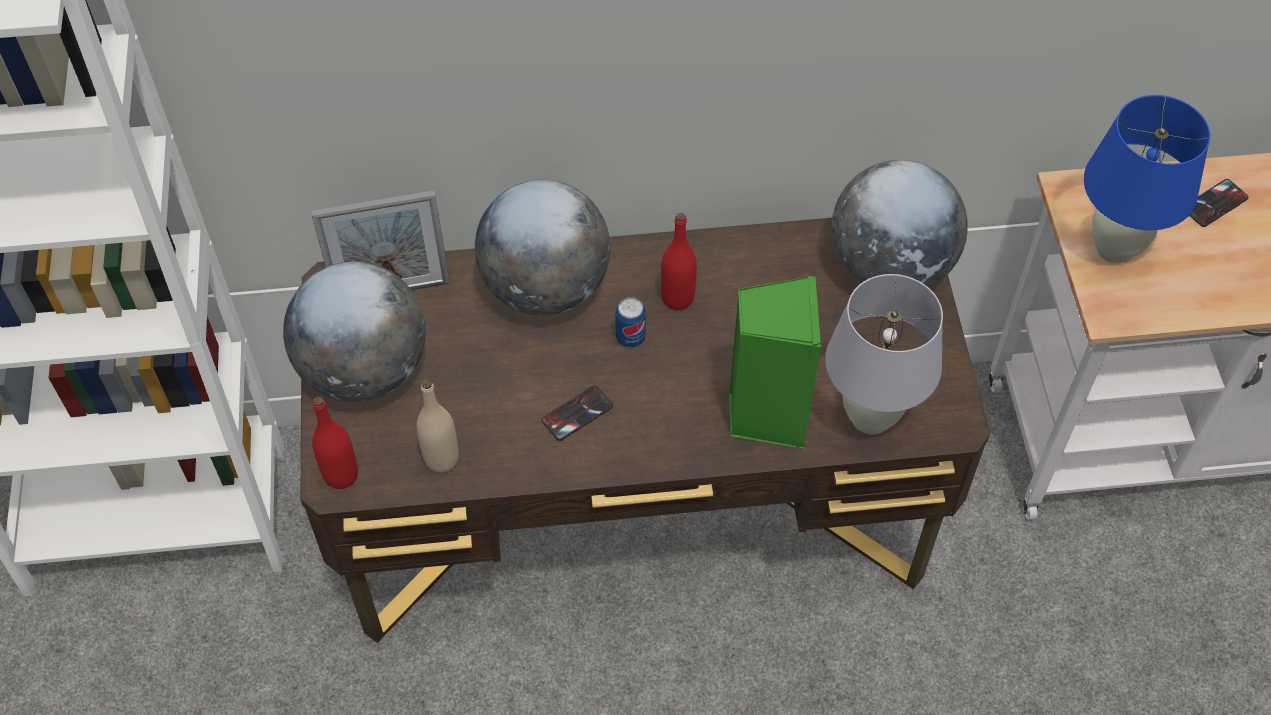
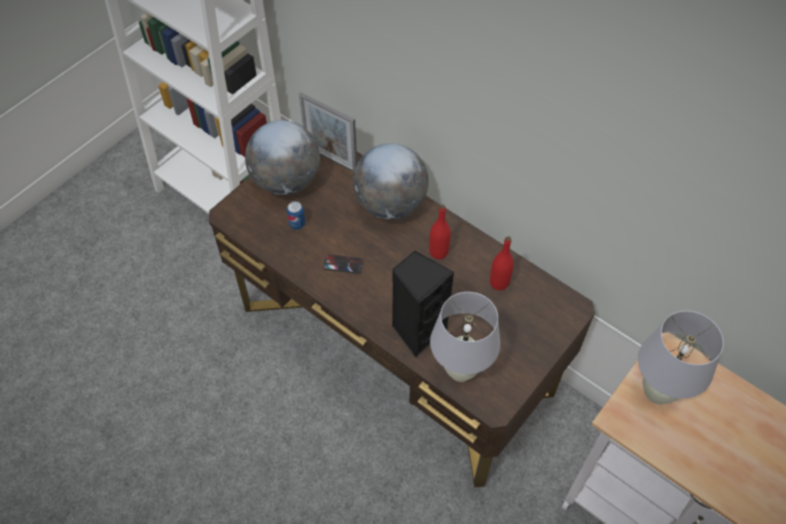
camera: 45 degrees right, 0 degrees up
(341, 475) = (232, 213): red bottle -> red bottle (499, 283)
(441, 458) = (273, 238): beige bottle -> none
(630, 338) = (400, 252): can -> can (297, 224)
(766, 414) = (417, 330): green speaker -> black speaker
(890, 267) = (549, 316): globe -> none
(1115, 248) = (657, 393): blue table lamp -> white table lamp
(1215, 203) = (740, 416): phone -> none

